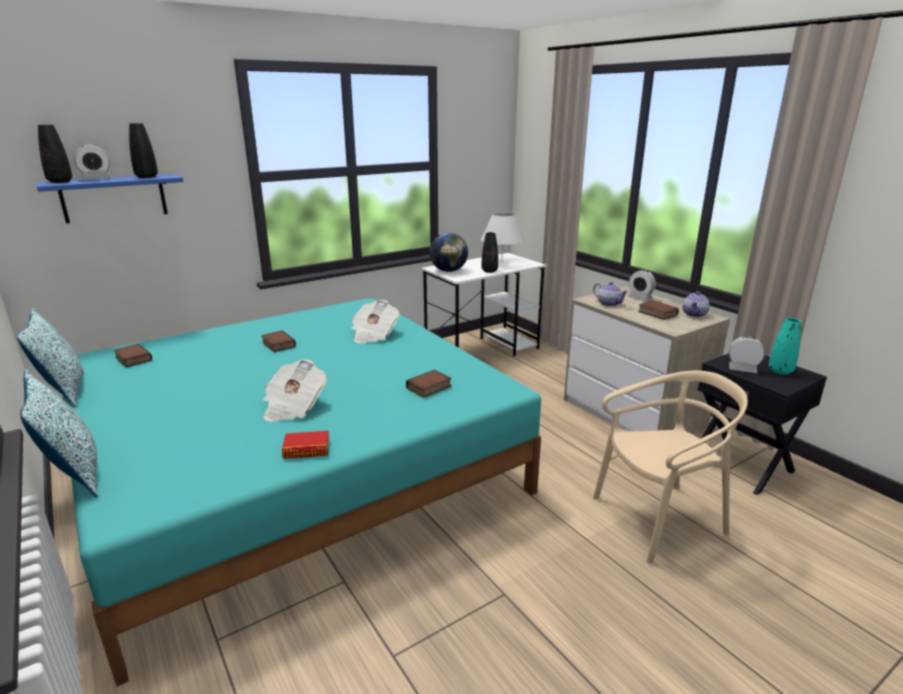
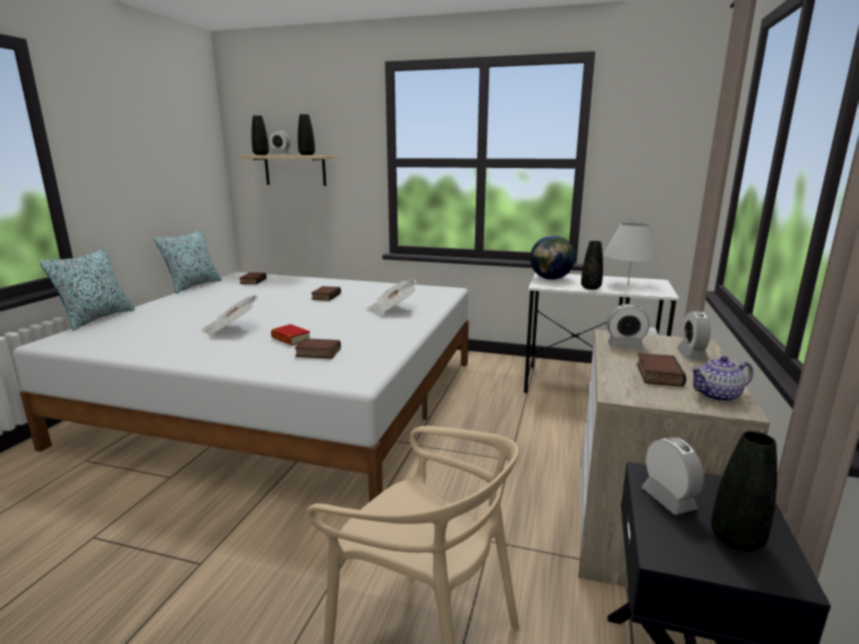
camera: 50 degrees right, 5 degrees down
(114, 198) = (295, 170): blue shelf -> beige shelf
(295, 468) = (289, 399): turquoise bed -> white bed
(306, 450) = (168, 352): book -> book (290, 339)
(608, 303) = (624, 346): teapot -> alarm clock
(780, 371) = (736, 539): turquoise vase -> black vase

